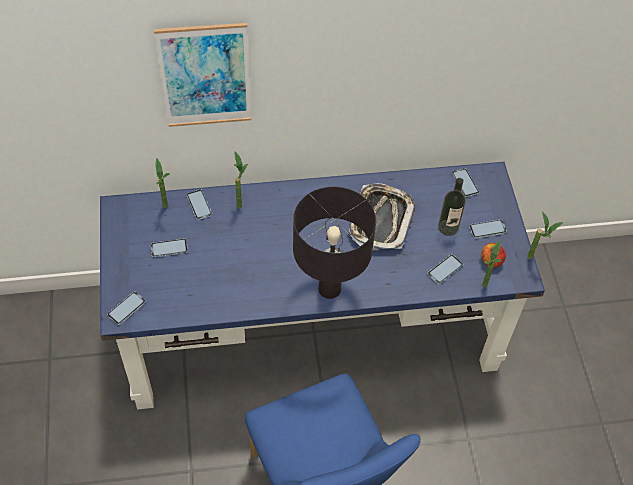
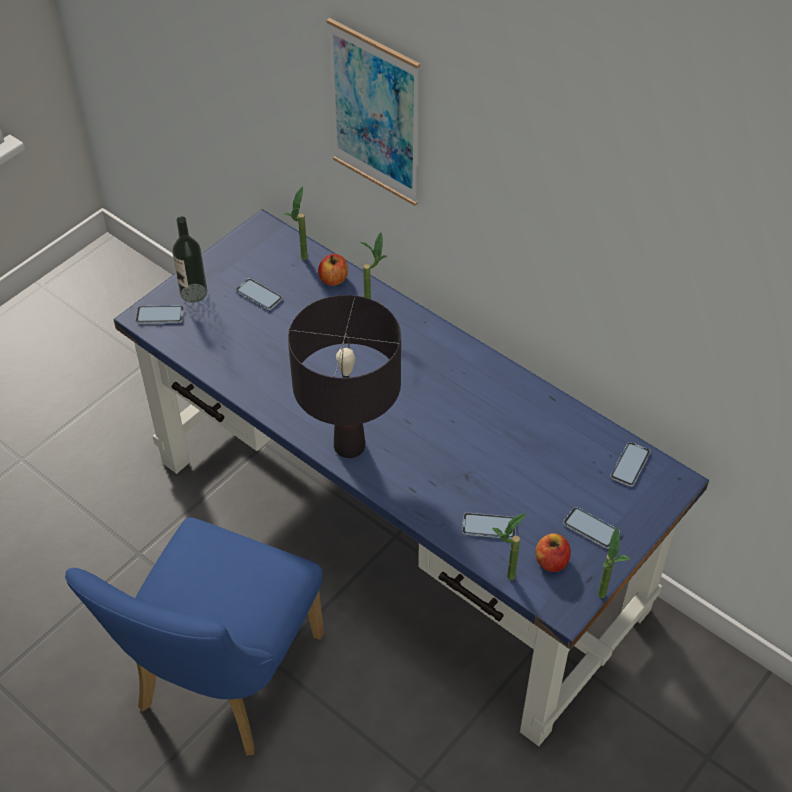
camera: 50 degrees right, 5 degrees down
(199, 205) = (333, 279): phone -> apple
(380, 220) = (486, 427): tray -> none
(448, 227) = (549, 491): bottle -> bottle (193, 293)

